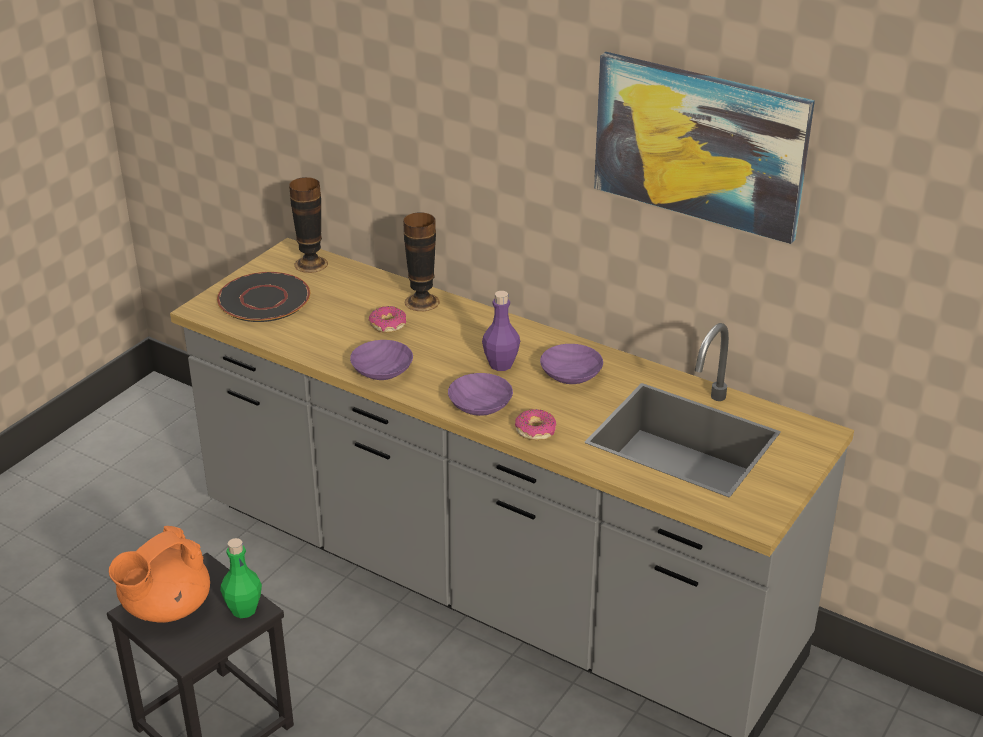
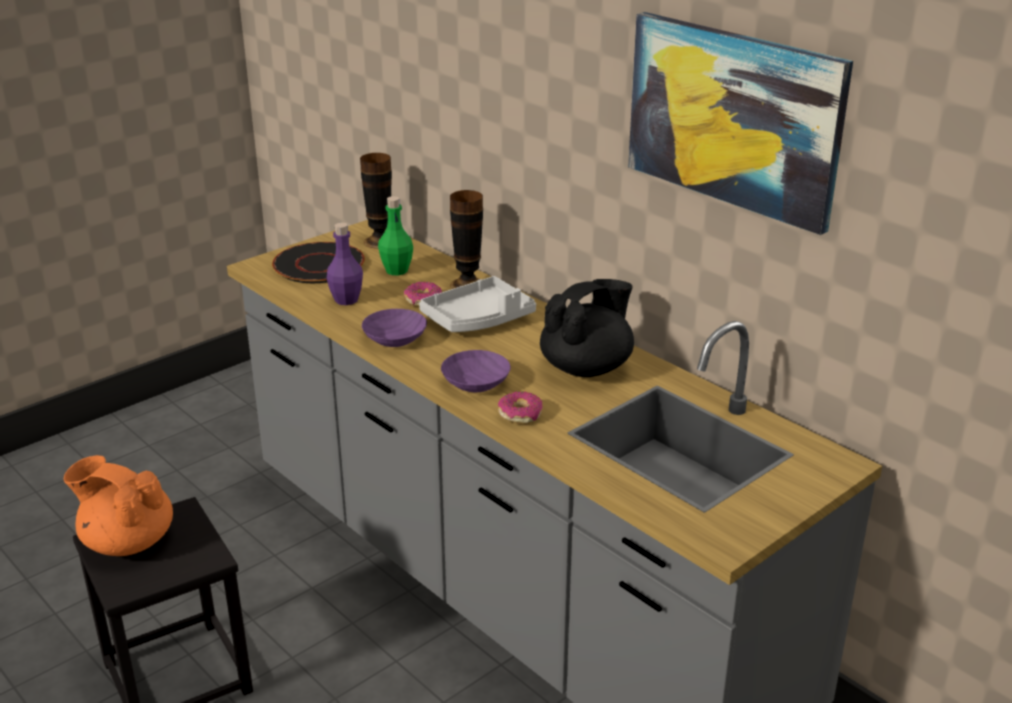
camera: 15 degrees right, 5 degrees down
(165, 608) = (127, 541): orange teapot -> orange teapot turned 60 degrees clockwise
(244, 609) = (199, 556): green bottle -> green bottle (396, 270)
(450, 338) = (478, 319): none -> grey tray
(501, 364) = (517, 349): purple bottle -> purple bottle (346, 300)
(572, 374) = (587, 367): purple bowl -> black teapot

